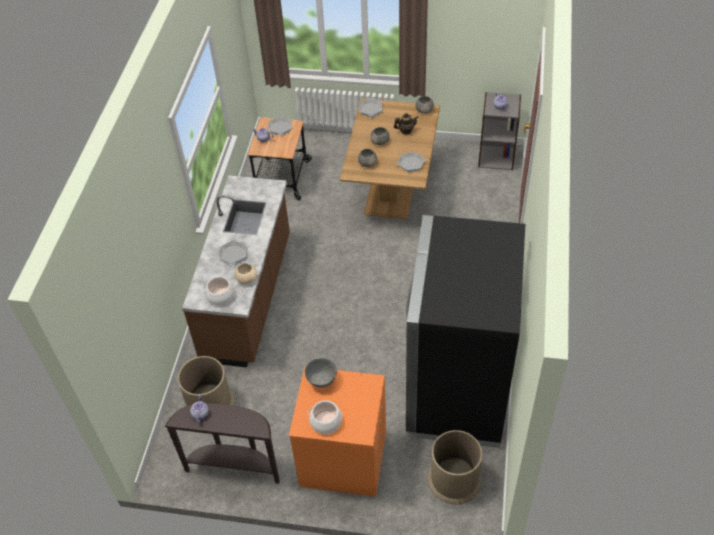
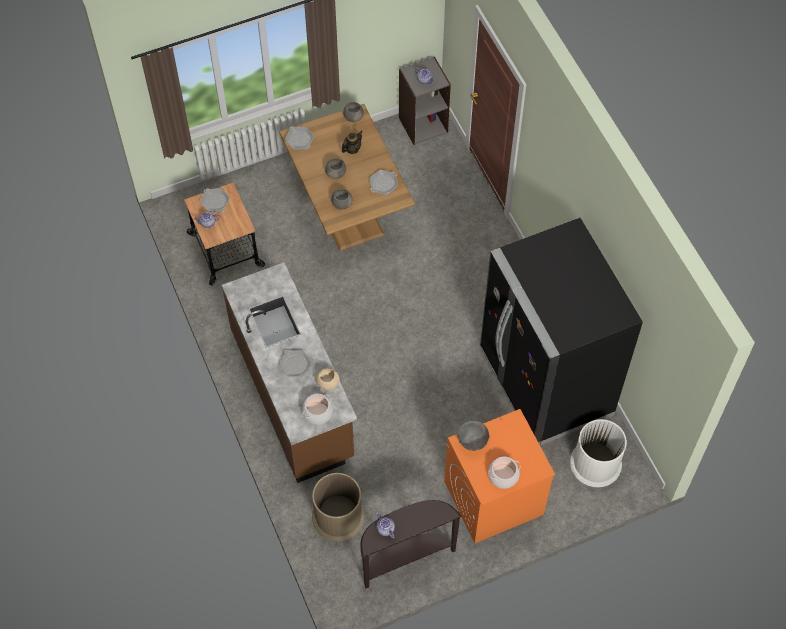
camera: 35 degrees left, 10 degrees up
(454, 479) = (595, 463): brown trash can -> white trash can

